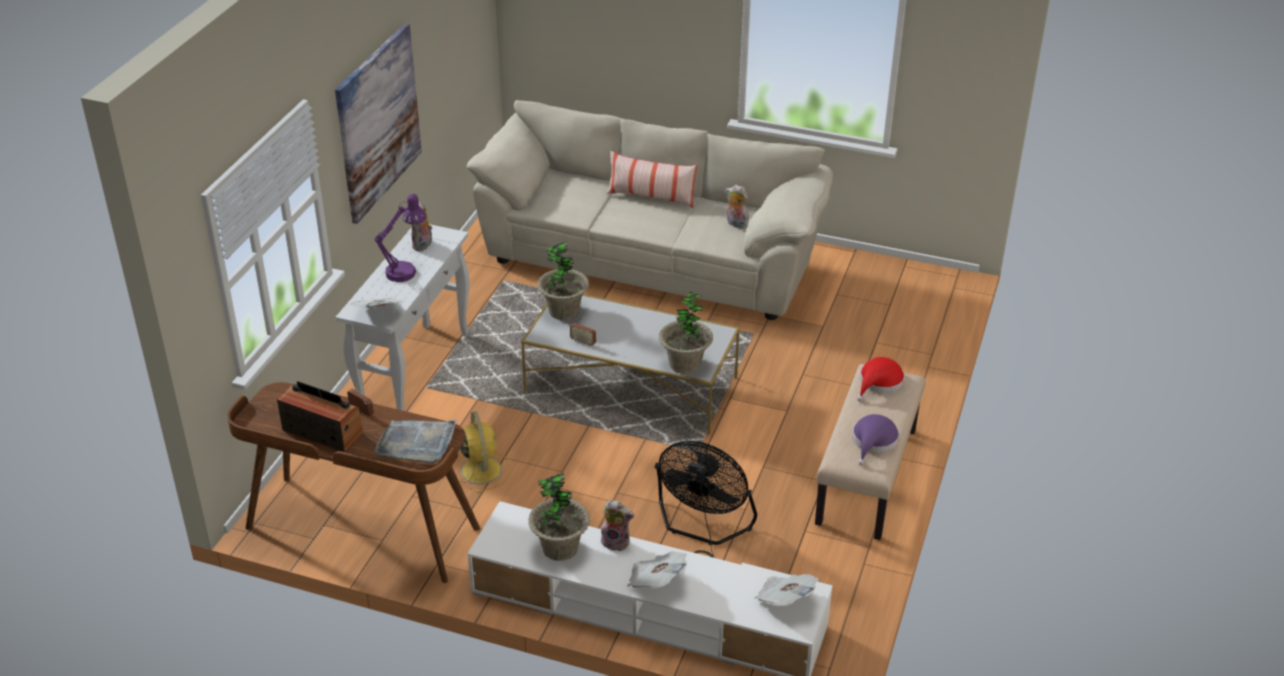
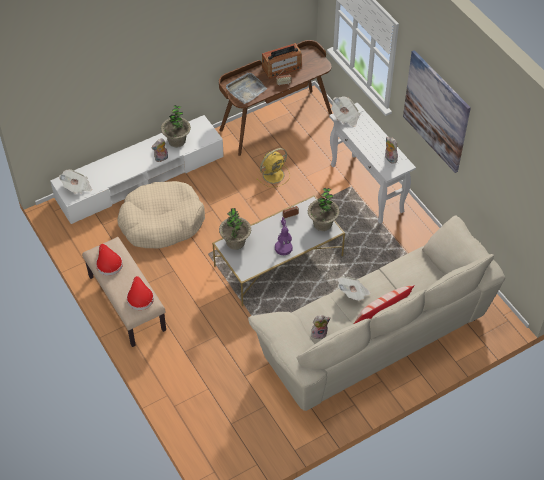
camera: 130 degrees right, 15 degrees up
(406, 270) = (373, 142): purple table lamp -> purple table lamp (283, 251)
(481, 469) = (274, 174): yellow fan -> yellow fan turned 60 degrees counterclockwise
(656, 581) = (129, 157): newspaper -> newspaper (353, 293)
(701, 530) = (161, 222): black fan -> beige dog bed
(873, 442) = (108, 263): purple hat -> red hat

